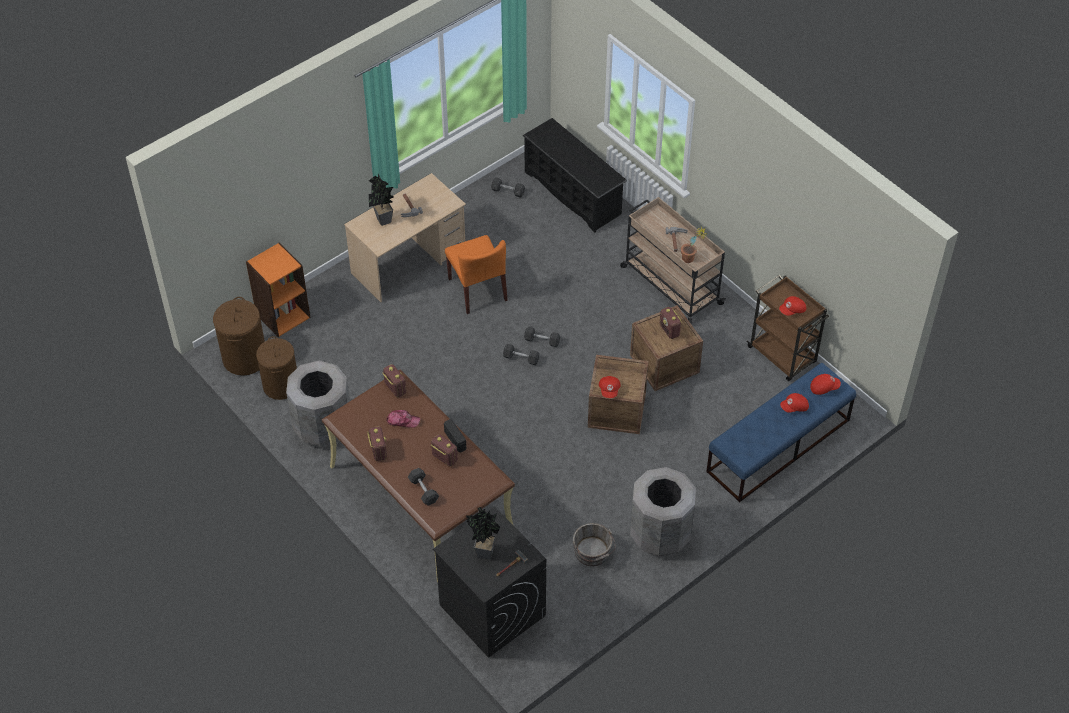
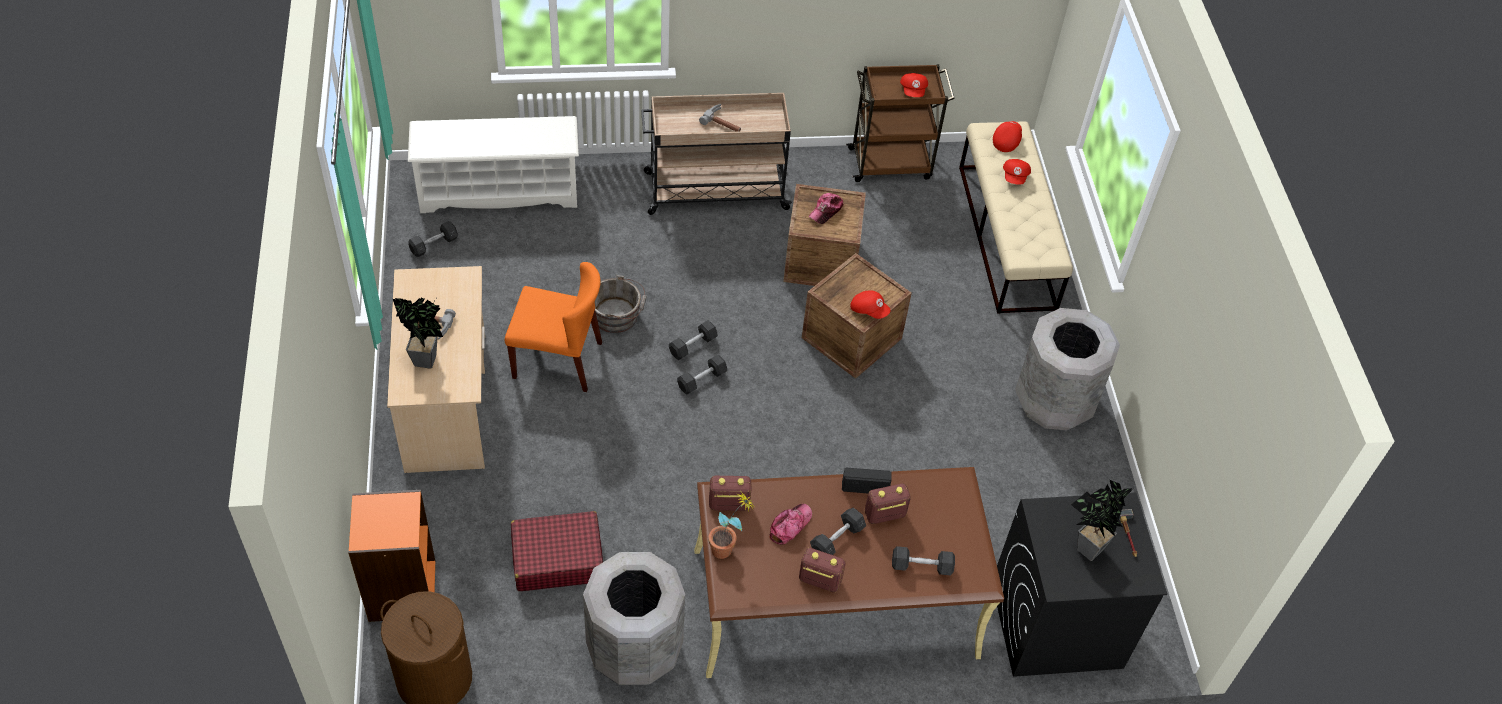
camera: 60 degrees left, 0 degrees up
(281, 385) = (521, 660): brown laundry basket -> none
(351, 364) = (557, 558): none -> red suitcase
(411, 445) = (837, 539): none -> grey dumbbell
(573, 193) = (499, 191): black shoe rack -> white shoe rack
(593, 553) = (1038, 477): grey bucket -> grey bucket (618, 316)
(669, 330) = (826, 211): radio -> cap
(691, 260) = (762, 128): potted plant -> potted plant (728, 548)
(778, 446) = (1007, 237): blue bench -> beige bench

